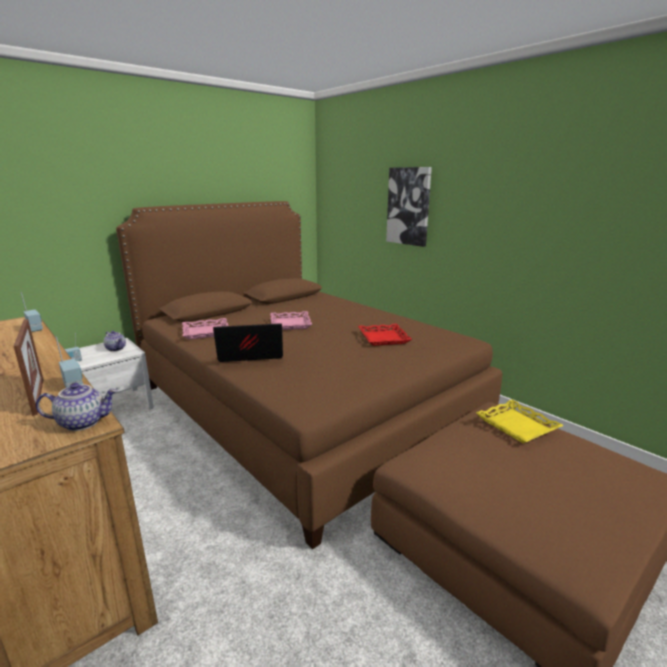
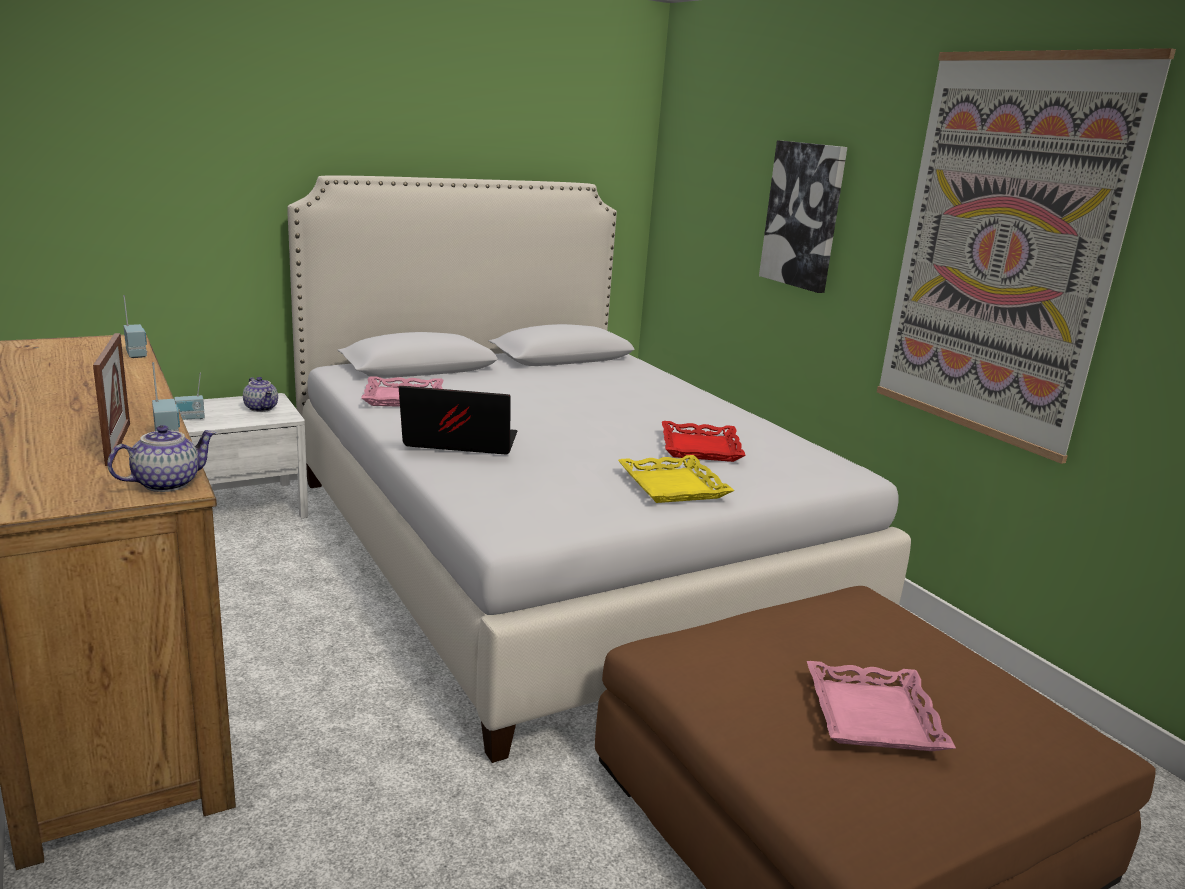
camera: 10 degrees right, 0 degrees up
(83, 422) = (166, 483): teapot -> teapot turned 45 degrees counterclockwise
(290, 324) = (549, 403): pink tray -> pink tray (871, 715)
(301, 406) = (554, 553): brown bed -> white bed
(517, 425) = (880, 624): yellow tray -> yellow tray (674, 486)
(531, 212) = (1002, 250): none -> picture

